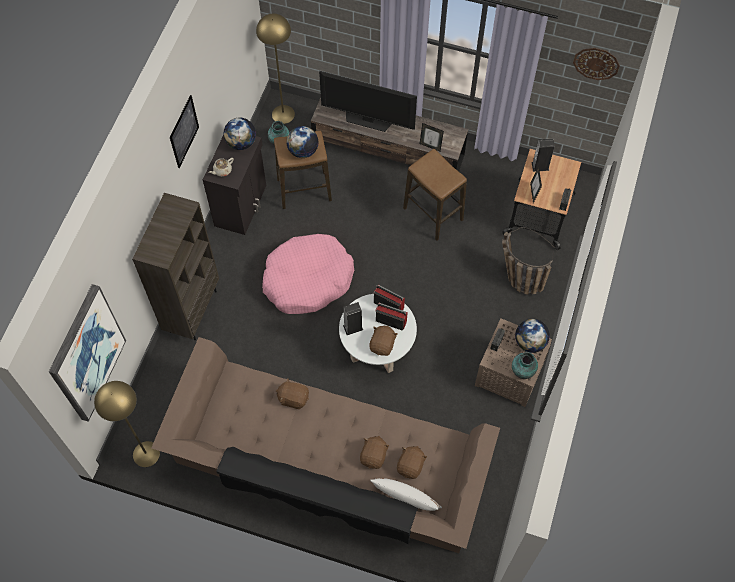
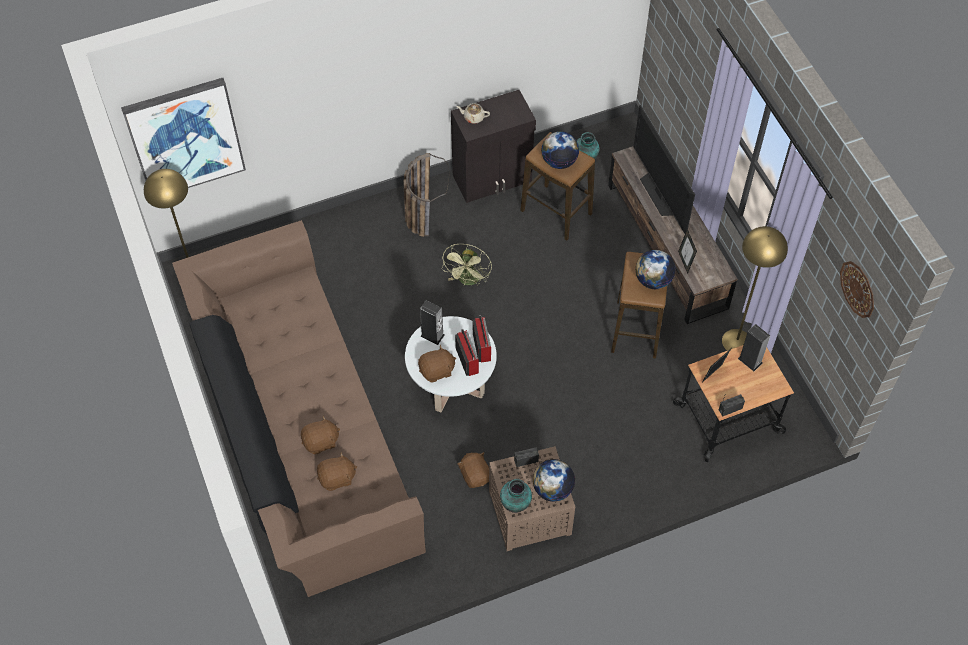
camera: 50 degrees right, 5 degrees down
(184, 131) = (444, 42): picture -> none
(192, 310) = (357, 220): brown bookcase -> none
(241, 143) = (515, 110): globe -> globe (653, 280)
(283, 114) = (617, 140): yellow floor lamp -> yellow floor lamp (736, 341)
(293, 398) = (321, 340): brown plush toy -> brown plush toy (475, 475)
(307, 280) = (468, 281): pink dog bed -> green fan
(405, 499) = (302, 497): white pillow -> none
(517, 277) = (640, 448): basket -> basket (421, 212)

